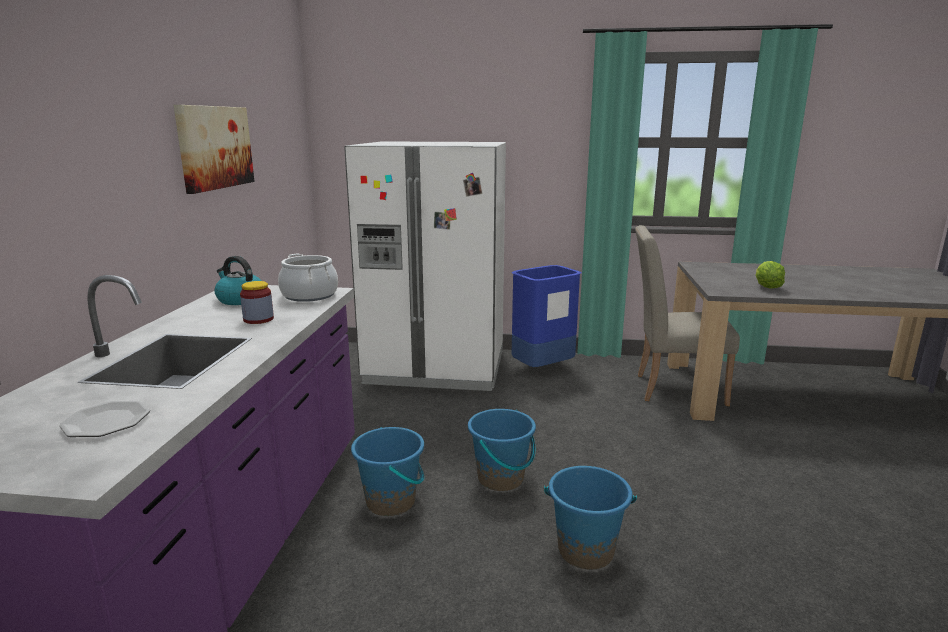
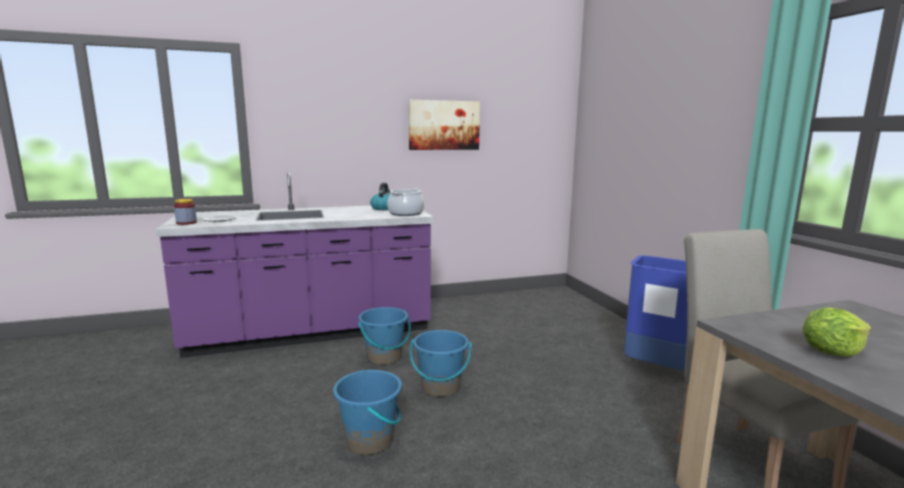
camera: 65 degrees right, 5 degrees down
(258, 319) = (353, 214): jar -> jar (186, 223)
(436, 368) = (581, 326): white fridge -> none

